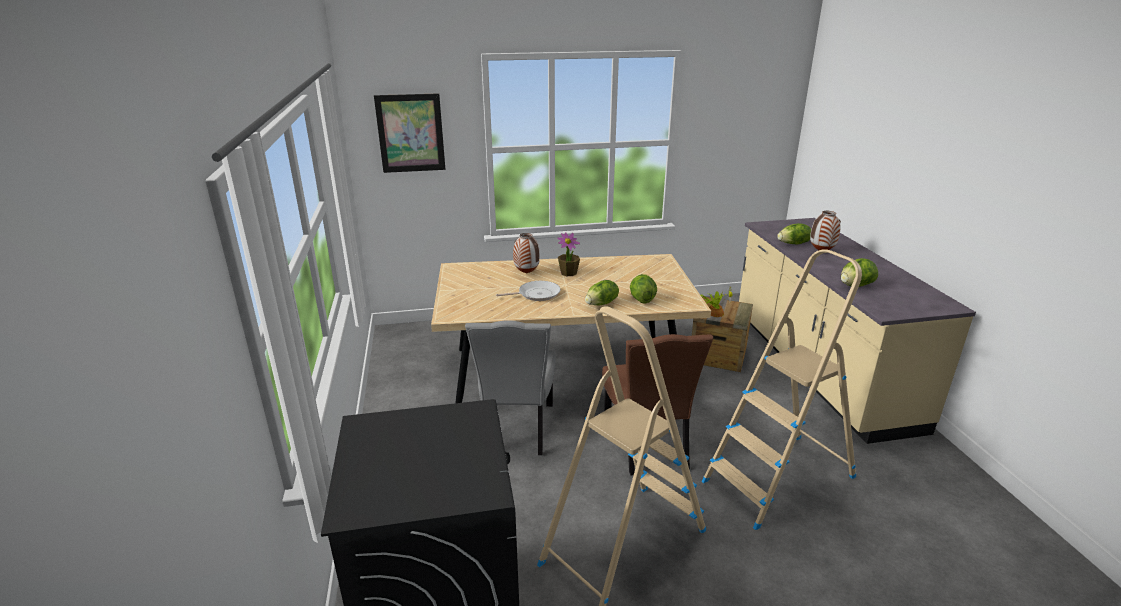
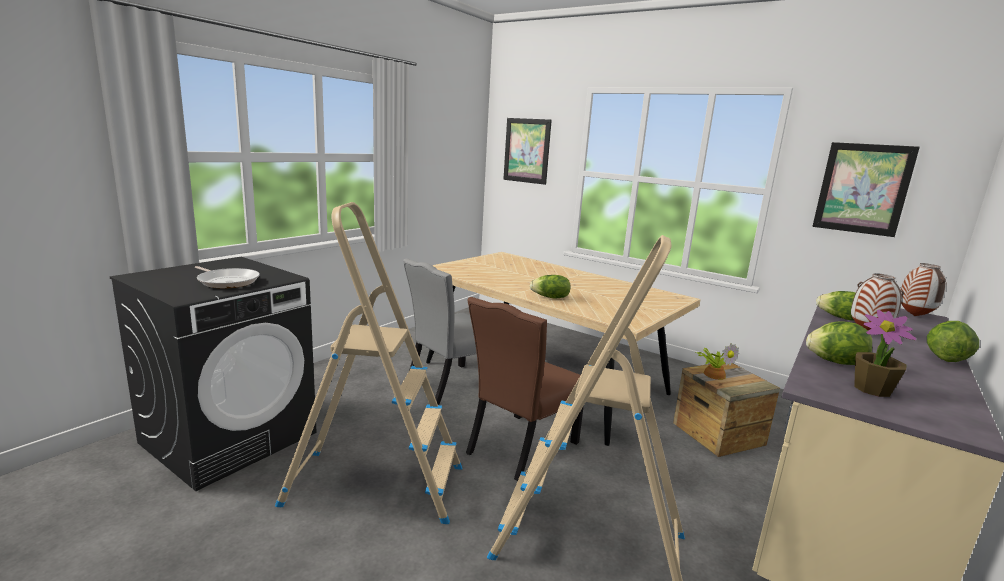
camera: 45 degrees right, 10 degrees down
(526, 273) = (541, 270): vase -> vase (913, 316)
(536, 294) = (518, 279): frying pan -> frying pan (227, 281)
(568, 273) = (573, 279): potted plant -> potted plant (872, 389)
(641, 299) = (589, 307): lettuce -> lettuce (945, 358)
(735, 129) = (862, 189): none -> picture

